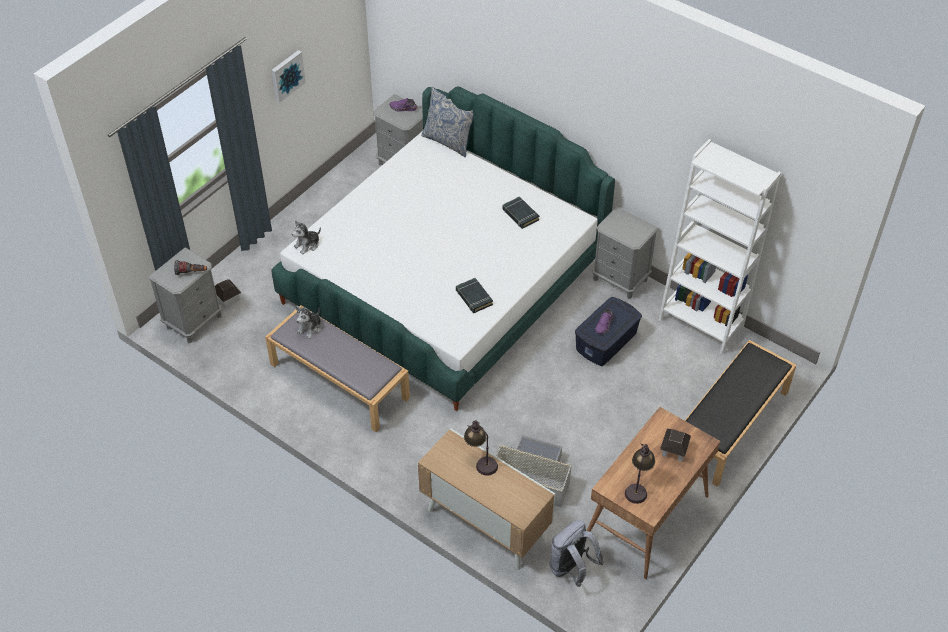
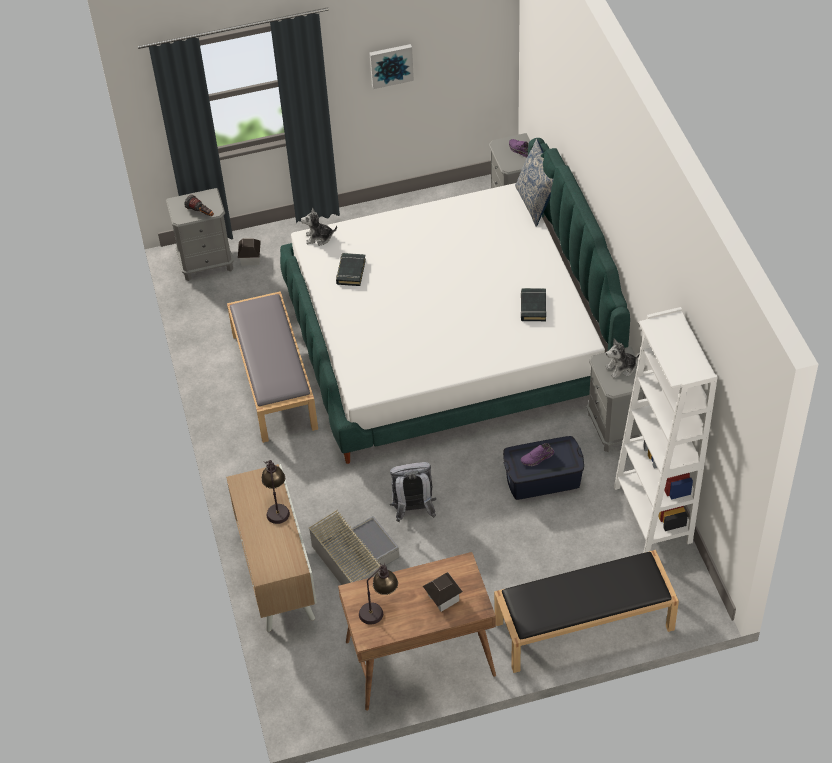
camera: 40 degrees right, 0 degrees up
(310, 328) = (266, 315): plush toy -> plush toy (621, 368)
(473, 297) = (415, 361): black book -> black book (351, 272)
(571, 569) = (312, 660): grey backpack -> grey backpack (413, 510)

